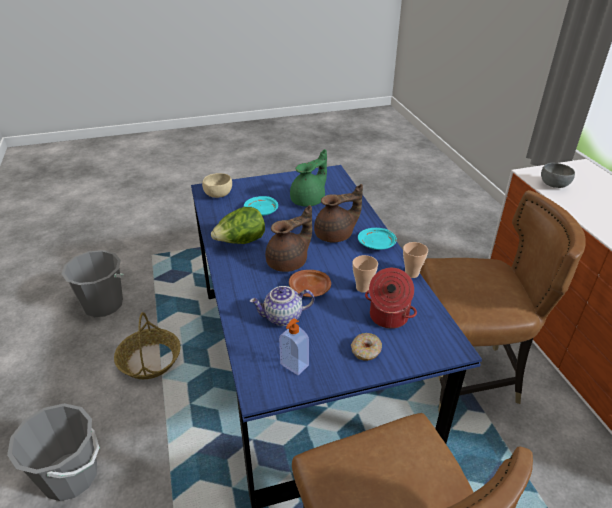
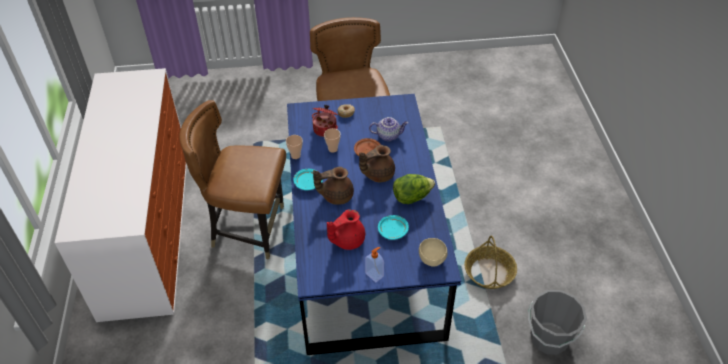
camera: 170 degrees left, 10 degrees up
(70, 476) = (520, 201): grey bucket -> none
(294, 365) = (386, 110): soap dispenser -> soap dispenser (375, 274)
(309, 200) = (347, 240): green teapot -> red teapot
(553, 185) = (128, 206): grey bowl -> none

